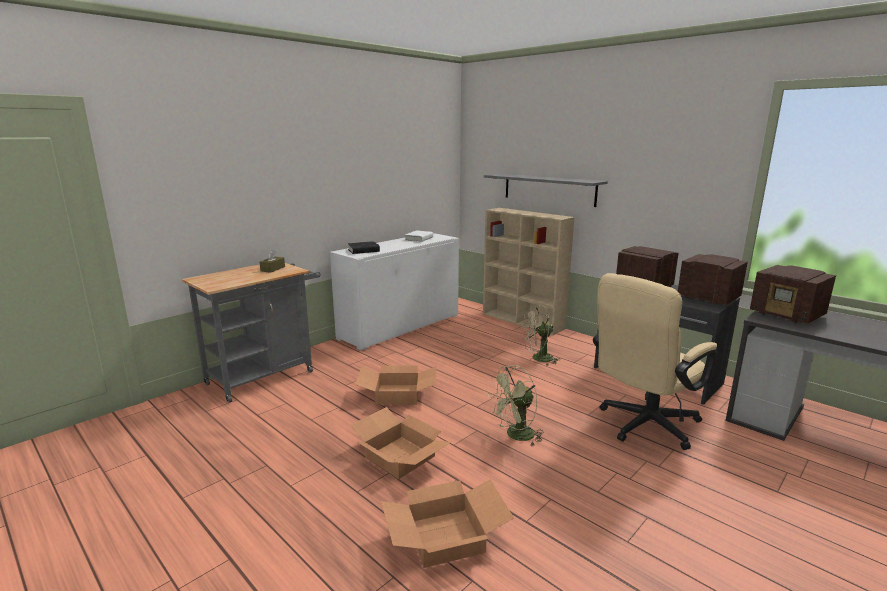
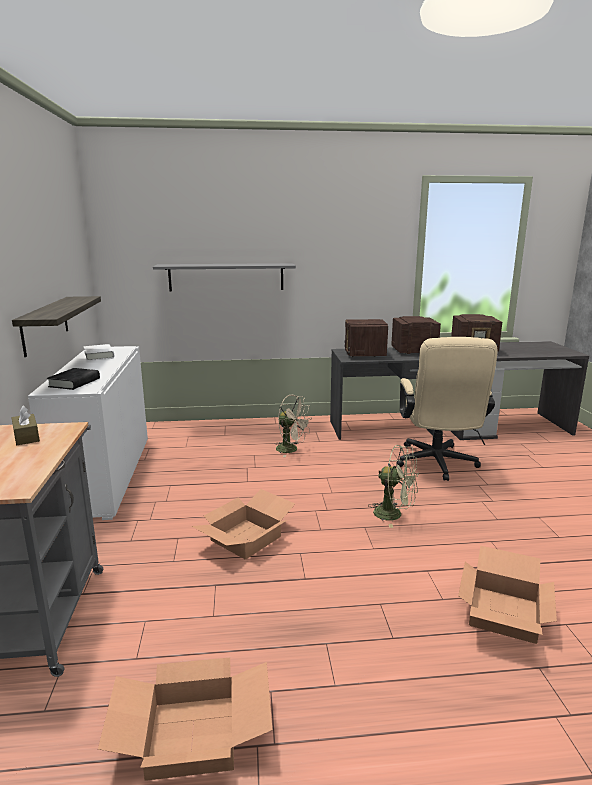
camera: 50 degrees left, 0 degrees up
(369, 209) = (45, 324): none -> shelf
(398, 456) = (359, 586): cardboard box -> cardboard box (191, 737)
(515, 436) = (394, 514): green fan -> green fan turned 75 degrees counterclockwise
(523, 321) = (218, 424): beige bookcase -> none
(538, 359) = (291, 450): beige fan -> beige fan turned 90 degrees counterclockwise

